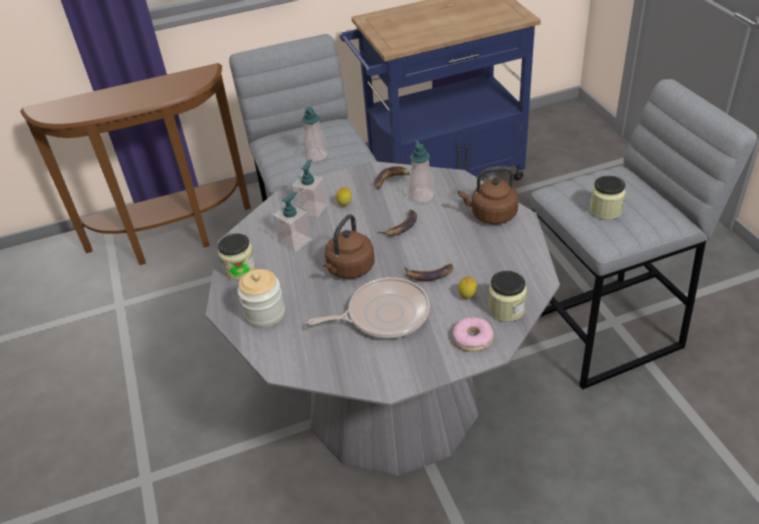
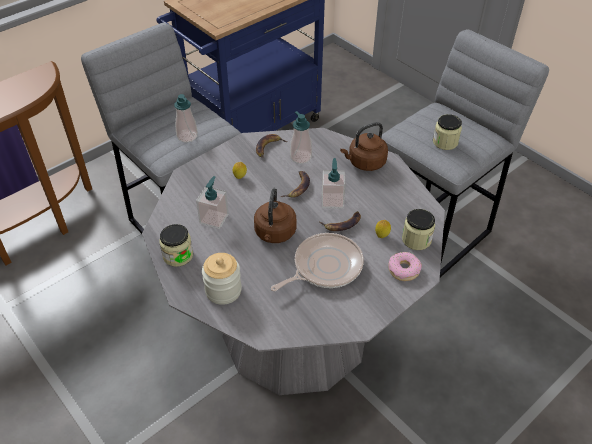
camera: 25 degrees left, 5 degrees up
(312, 209) = (213, 186): soap dispenser -> soap dispenser (332, 200)

